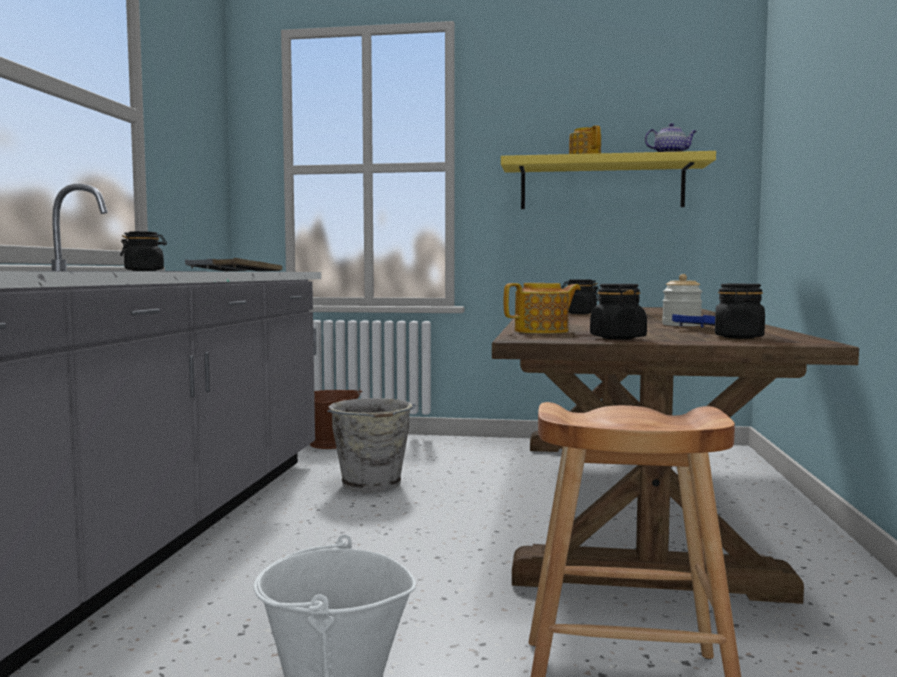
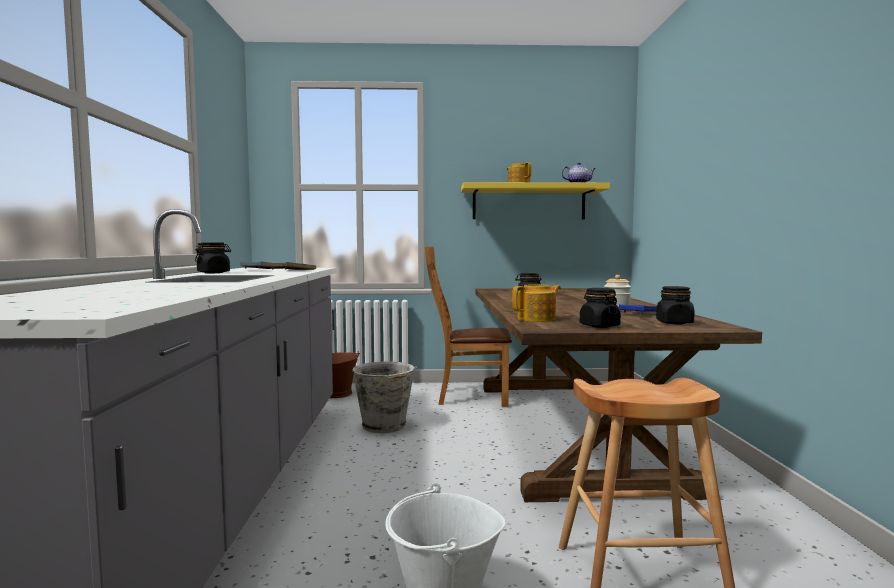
camera: 10 degrees left, 0 degrees up
(503, 456) = (468, 397): none -> brown chair

